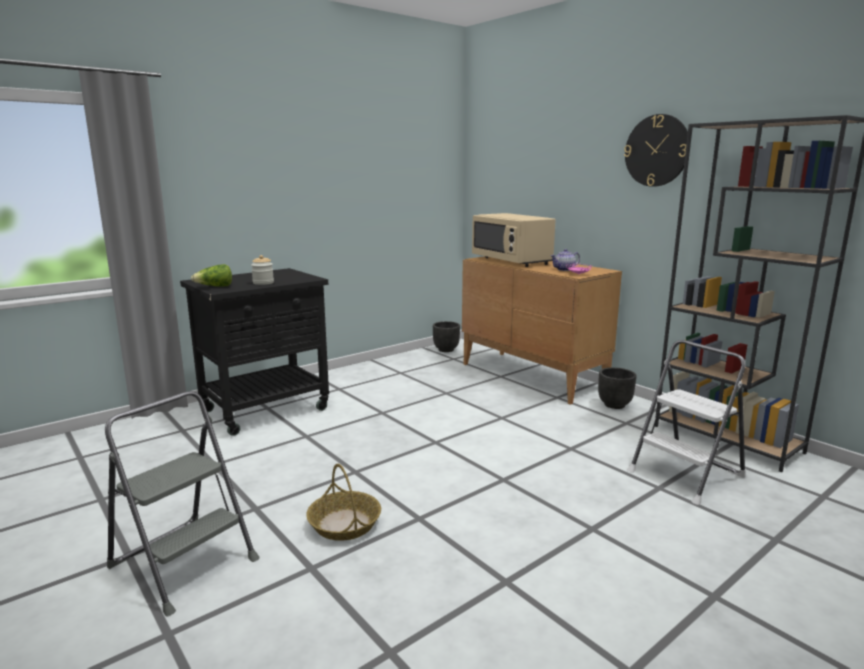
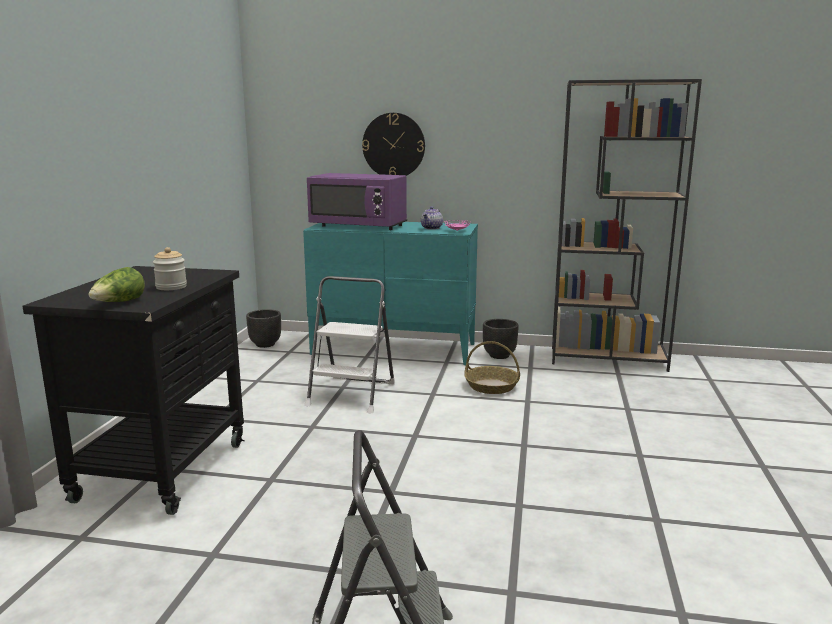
camera: 40 degrees left, 0 degrees up
(345, 524) = (469, 541): basket -> basket (492, 386)
(511, 261) = (359, 226): beige microwave -> purple microwave
(532, 376) = (394, 349): brown cabinet -> turquoise cabinet
(657, 150) = (505, 104): wall clock -> wall clock (393, 145)
(689, 472) = (626, 391): white step ladder -> white step ladder (353, 392)

